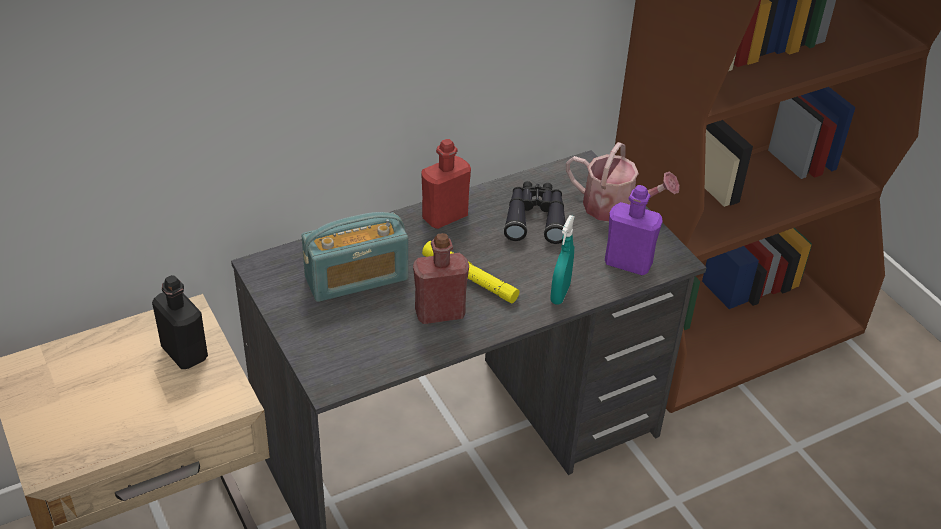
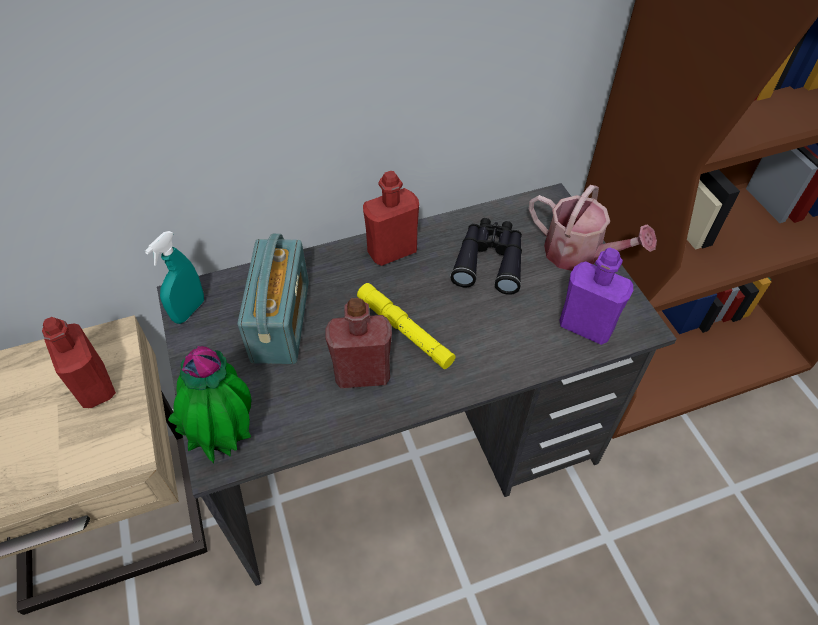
camera: 10 degrees right, 10 degrees up
(184, 353) = (94, 386): black bottle -> red bottle
(334, 369) = (228, 440): none -> potted plant
(356, 279) = (281, 321): radio -> radio turned 75 degrees counterclockwise
(560, 294) = (502, 360): turquoise spray bottle -> turquoise spray bottle (189, 311)

